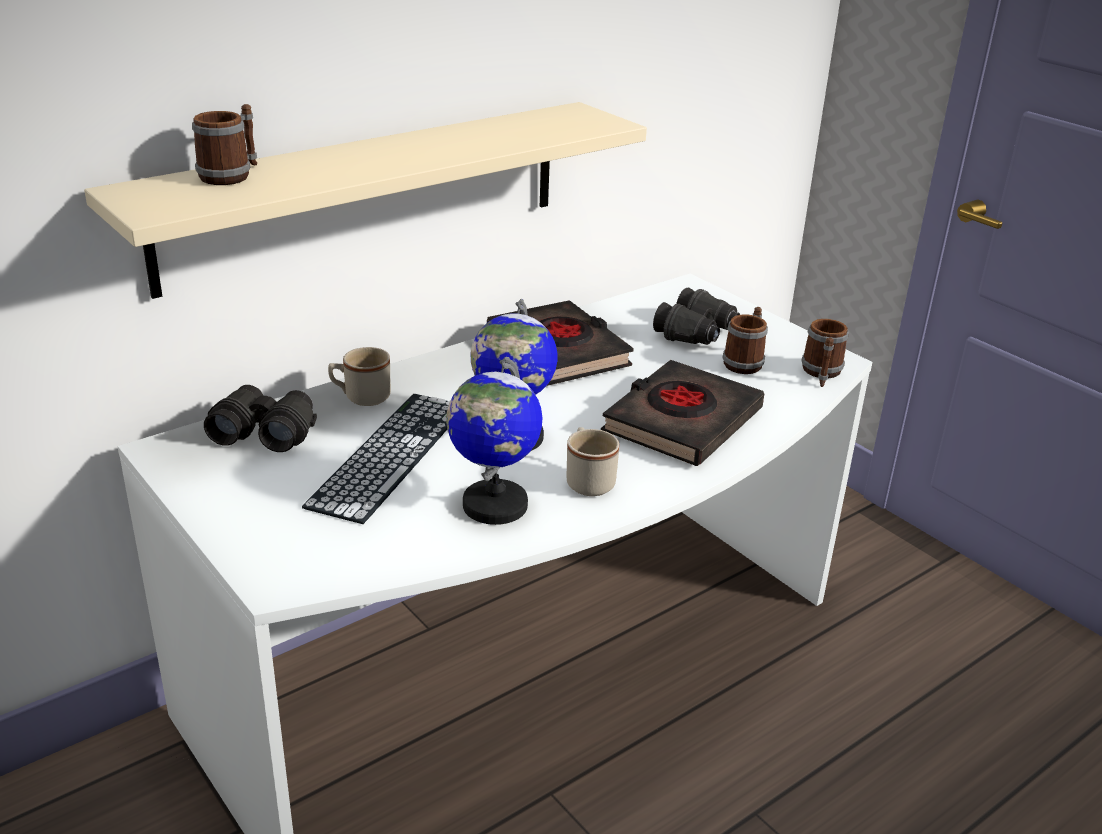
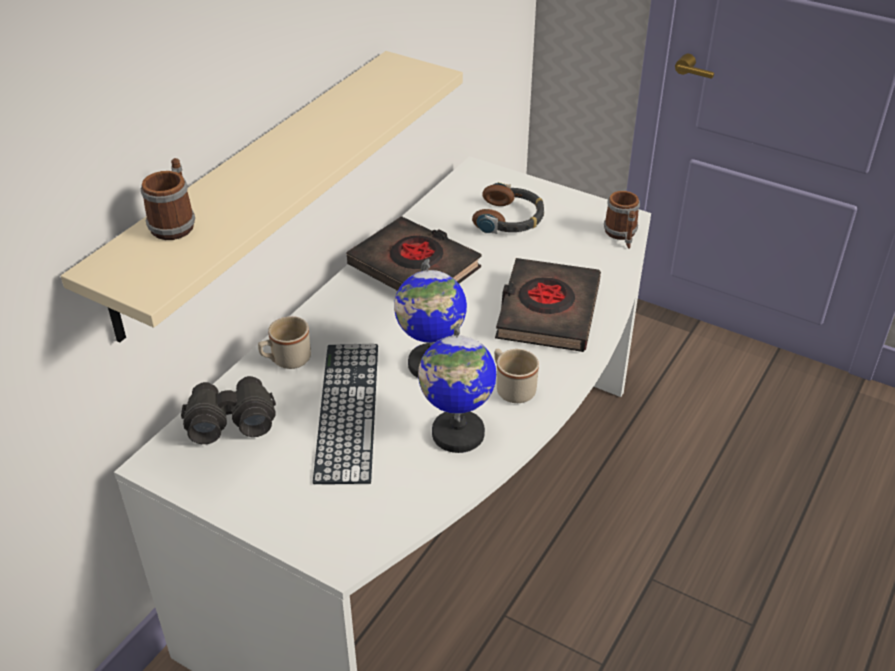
camera: 20 degrees left, 10 degrees up
(697, 333) = (510, 219): black binoculars -> headphones
(745, 362) = (561, 239): mug -> none

